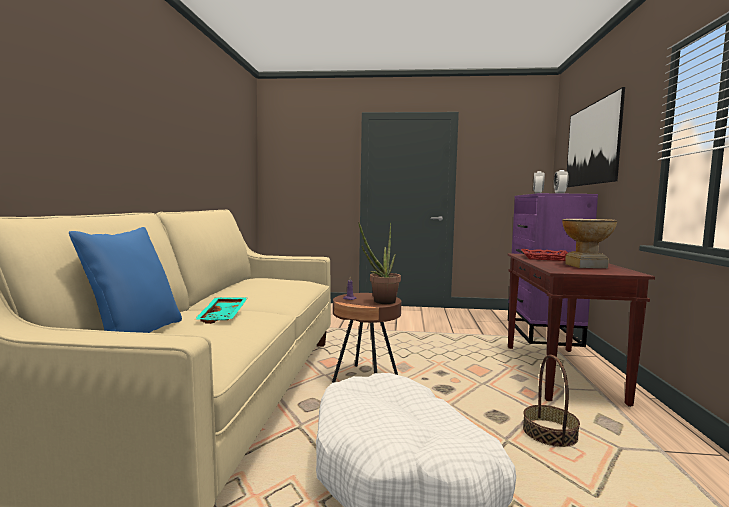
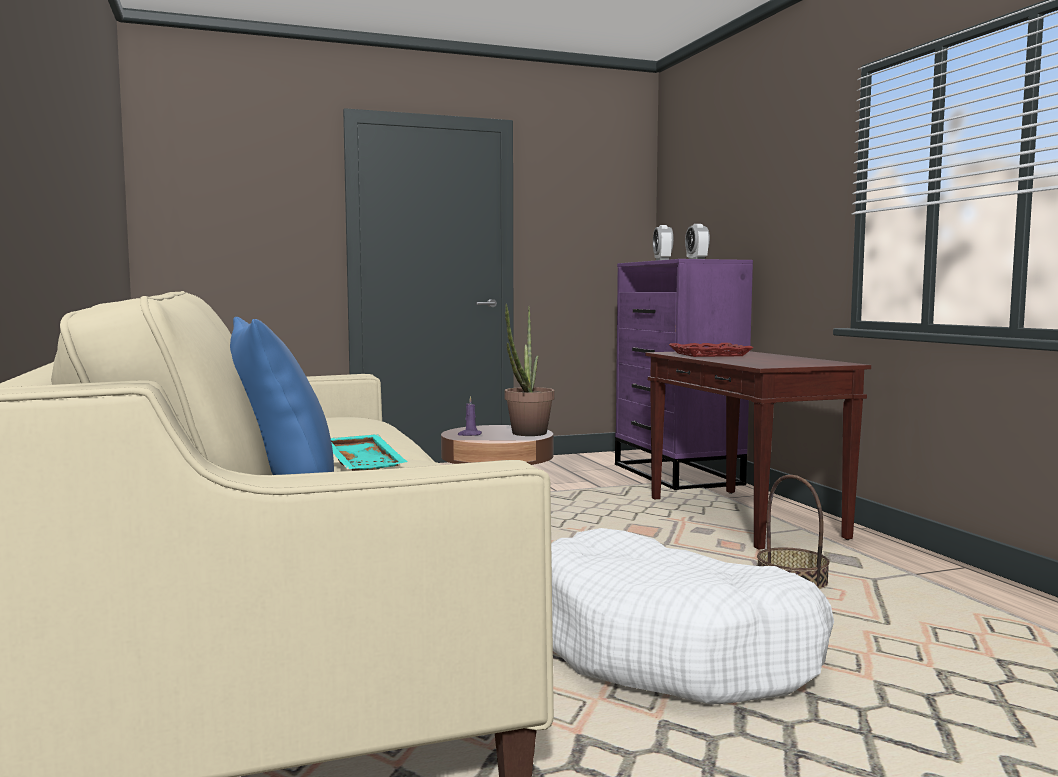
camera: 25 degrees left, 0 degrees up
(585, 266) = (778, 360): vase -> none
(592, 144) = (734, 186): picture -> none

